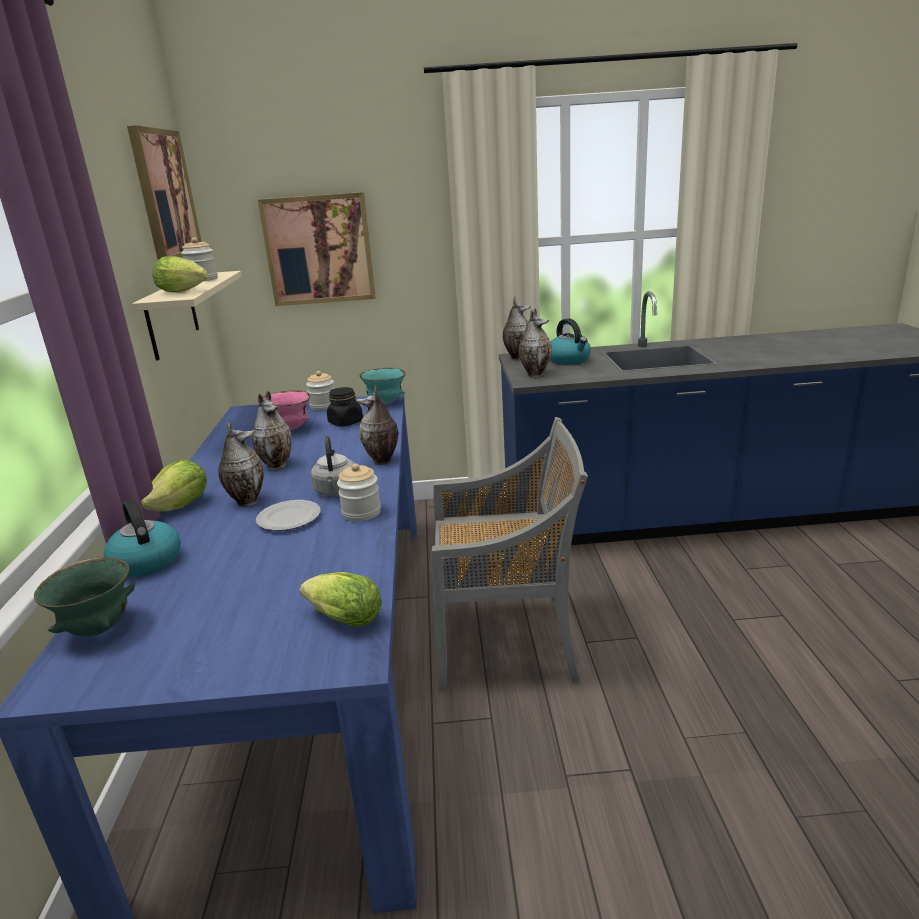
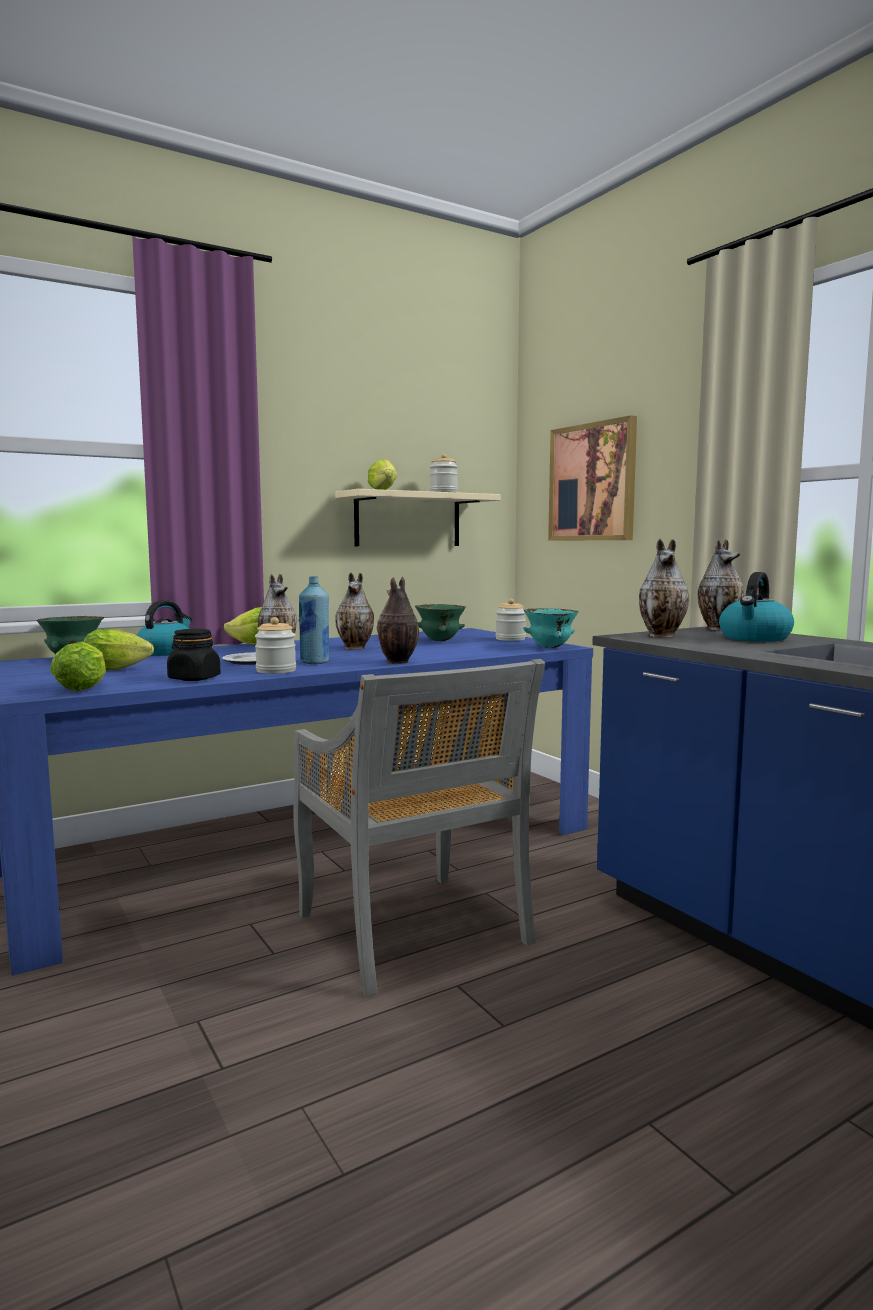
camera: 60 degrees right, 15 degrees down
(164, 195) = (450, 420): picture -> none
(241, 595) = (120, 669): none -> lettuce
(290, 429) = (439, 641): pink bowl -> green bowl
(336, 491) = (315, 662): grey kettle -> blue bottle
(346, 422) = (478, 647): black jar -> black jar (194, 678)

